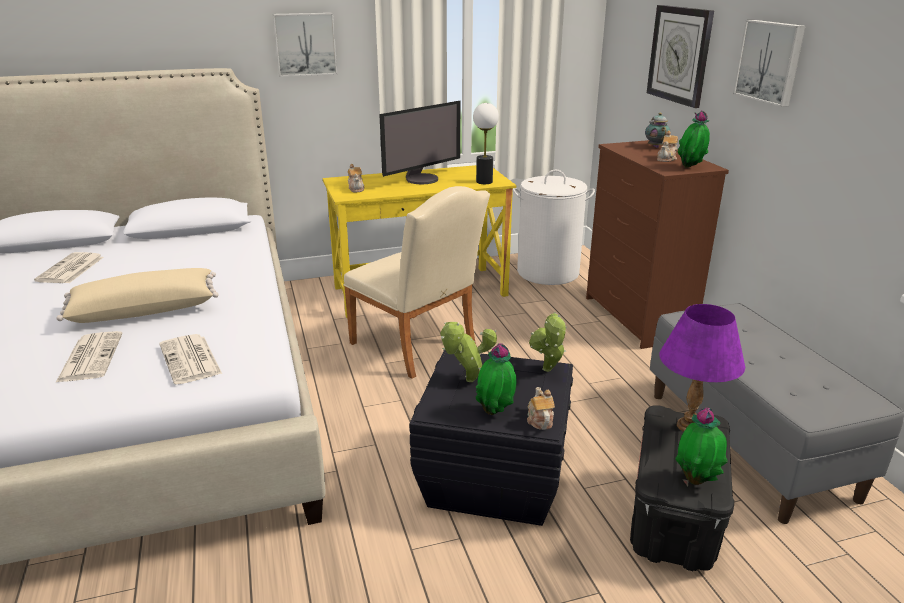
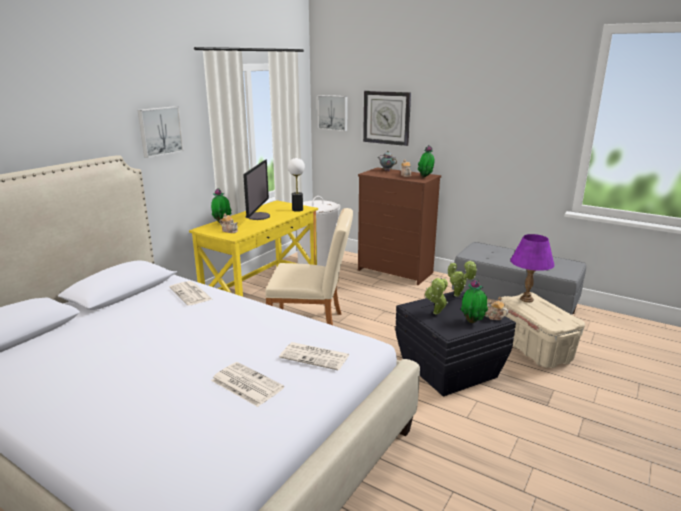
camera: 40 degrees left, 5 degrees down
(70, 269) = (85, 347): newspaper -> newspaper (191, 294)
(145, 310) = (215, 346): beige pillow -> none
(674, 520) = (534, 349): black storage box -> beige storage box
(696, 480) = (561, 317): potted plant -> potted plant (222, 222)
(770, 62) = (458, 116): picture -> picture (333, 112)

